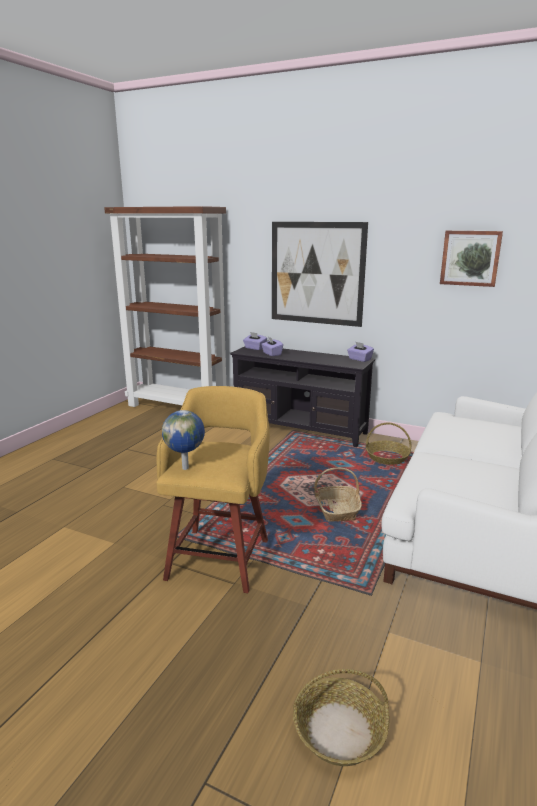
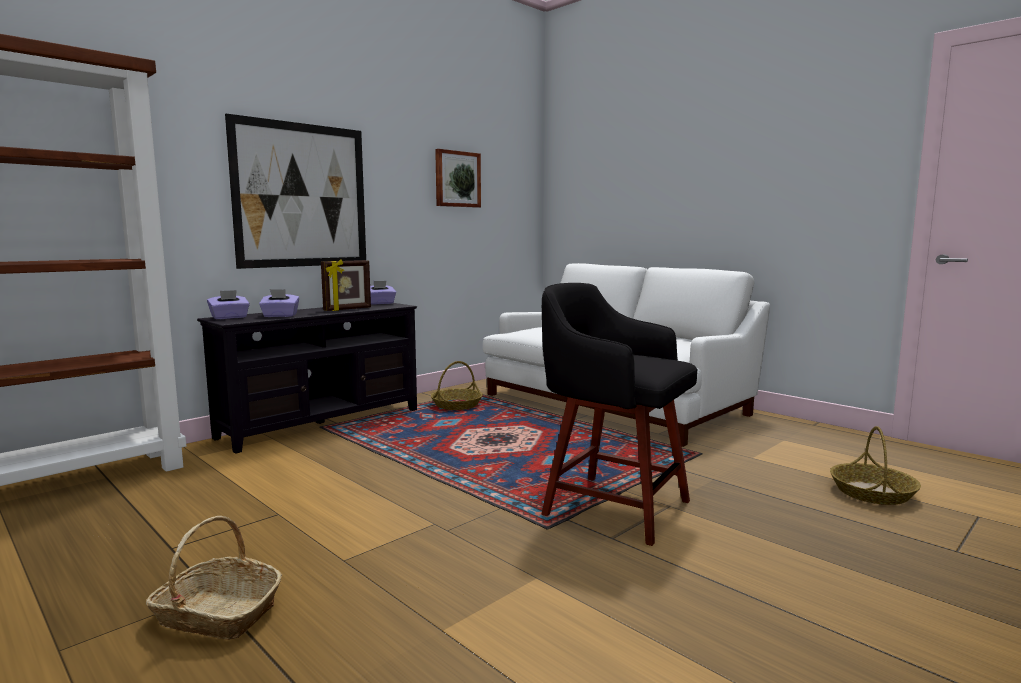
camera: 70 degrees left, 10 degrees down
(186, 468) = (650, 368): globe -> none
(220, 557) = (612, 506): yellow stool -> black stool
(317, 359) = (347, 309): none -> picture frame
(337, 510) = (547, 441): basket -> basket (217, 614)

